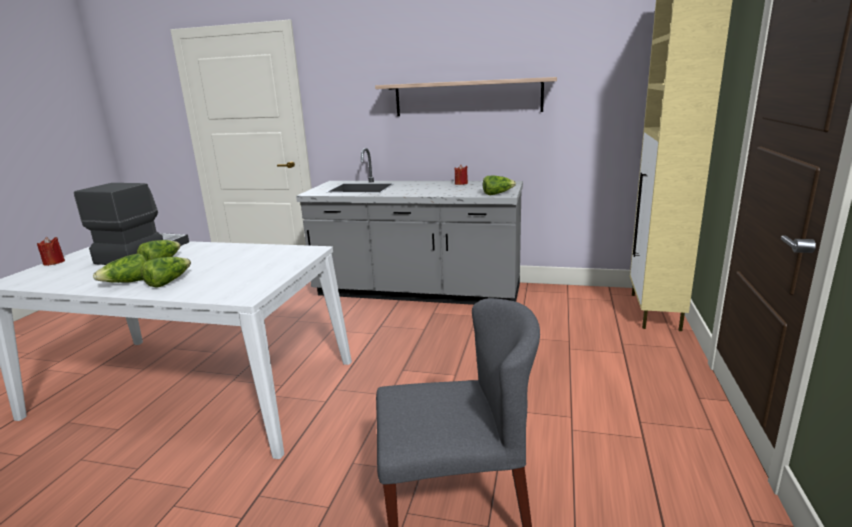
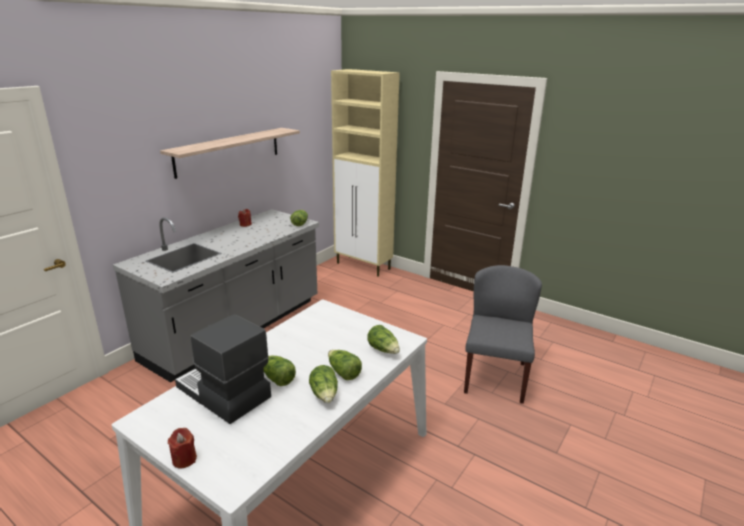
camera: 70 degrees left, 5 degrees up
(217, 290) = (384, 350): none -> lettuce

